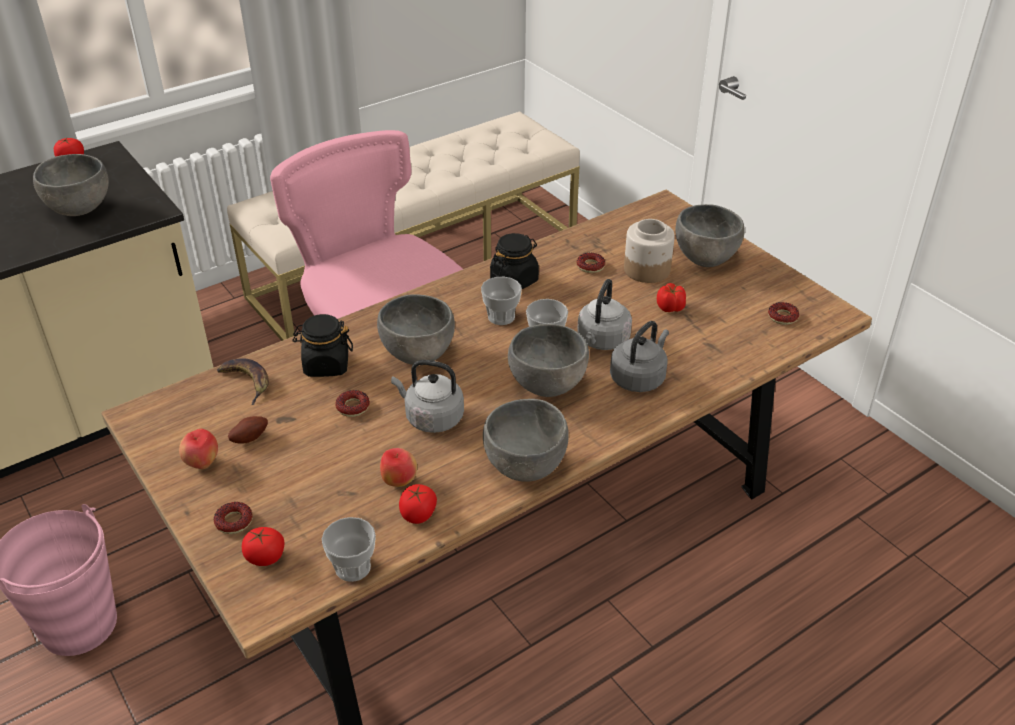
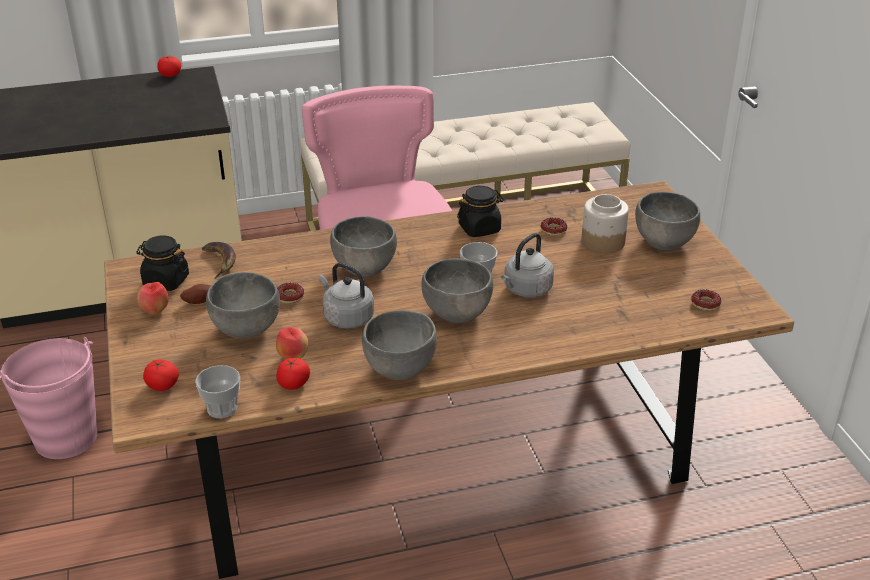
camera: 20 degrees right, 5 degrees down
(79, 209) = (155, 110): grey bowl -> grey bowl (245, 329)
(234, 522) = (154, 356): donut -> none
(326, 365) = (287, 262): black jar -> black jar (166, 281)
(501, 317) = (451, 254): cup -> none
(639, 378) = (540, 324): grey kettle -> none
(671, 308) = (605, 276): tomato -> none

